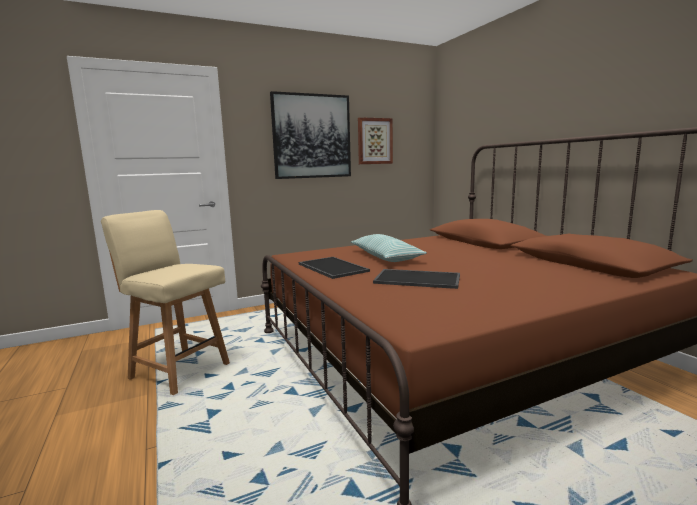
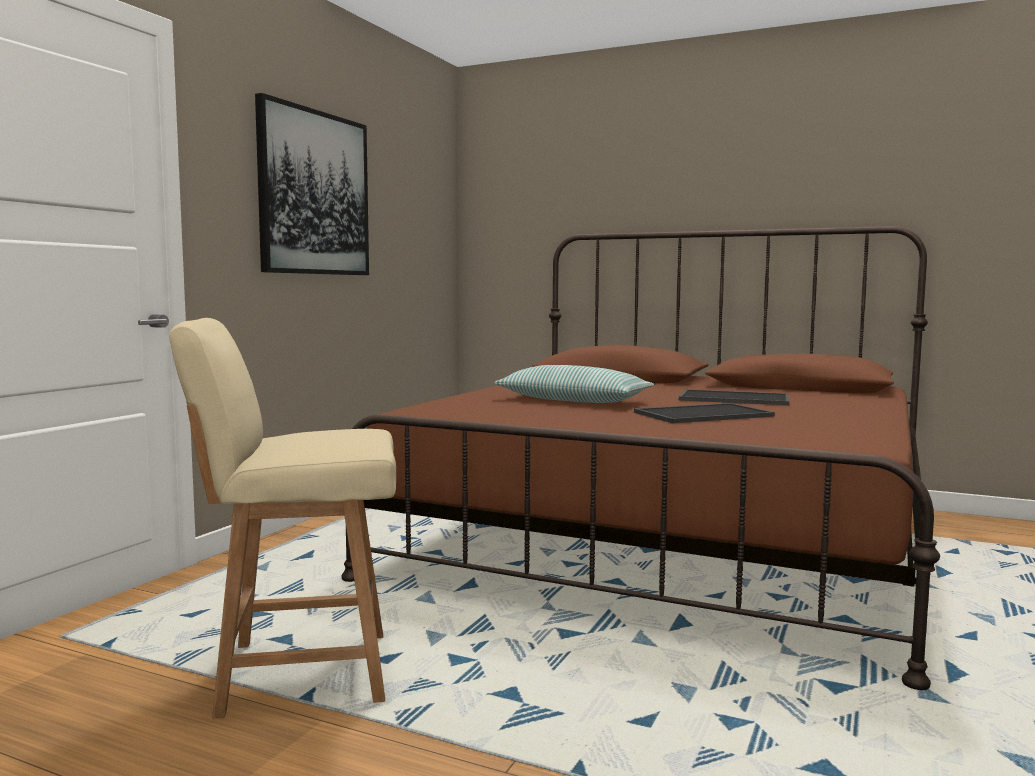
camera: 40 degrees left, 5 degrees down
(331, 267) = (549, 416): tray -> tray (733, 399)
(374, 141) = (394, 214): picture -> none

